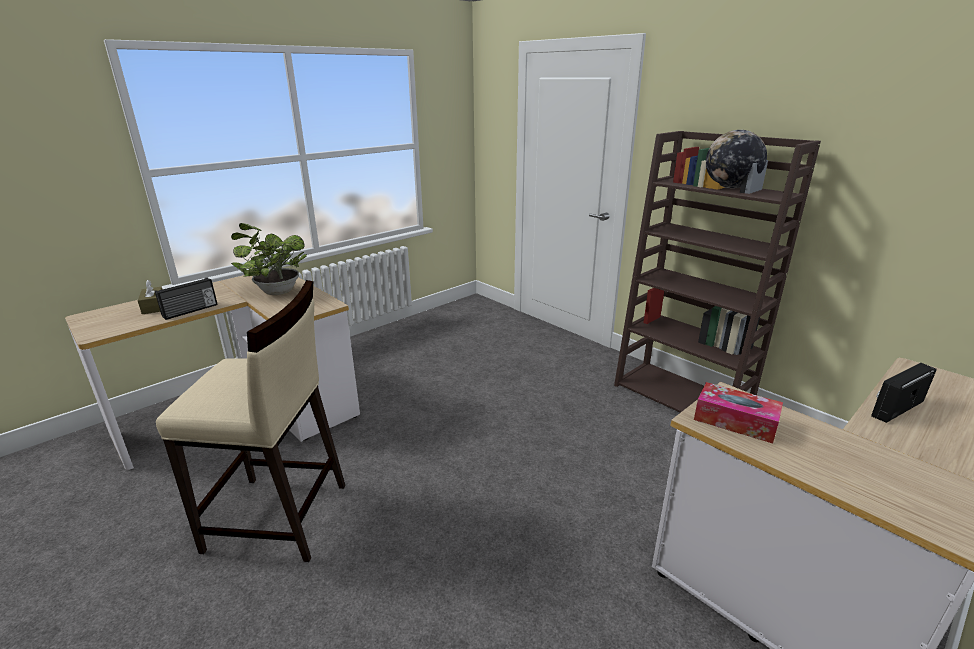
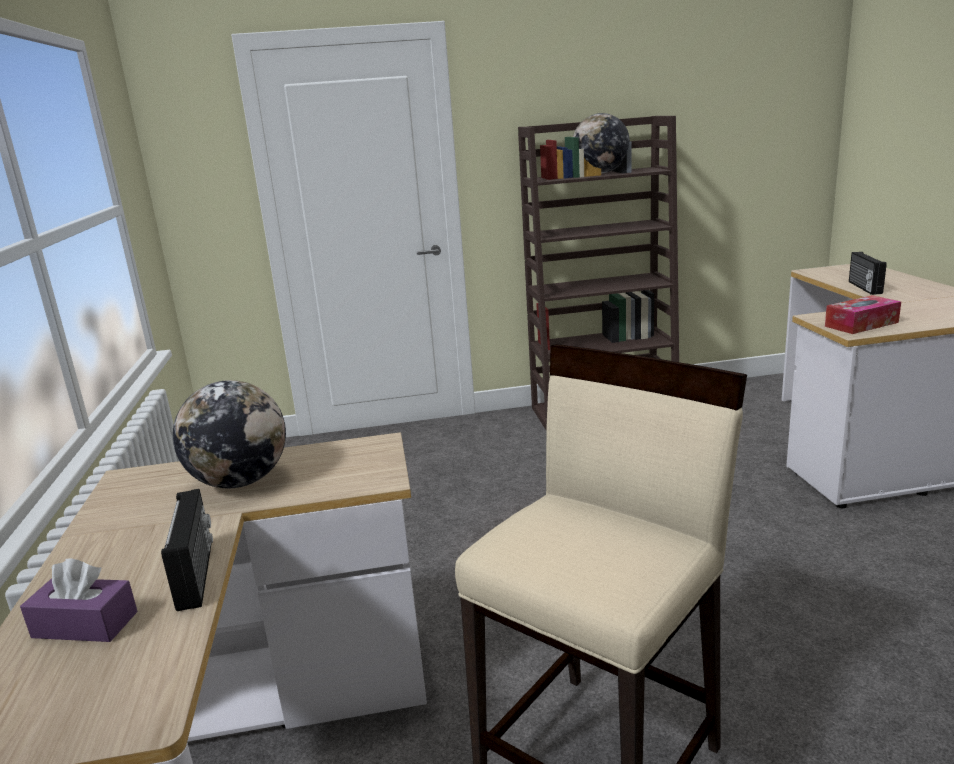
camera: 55 degrees left, 5 degrees down
(154, 306) = (85, 625): brown tissue box -> purple tissue box
(275, 291) = (240, 481): potted plant -> globe

